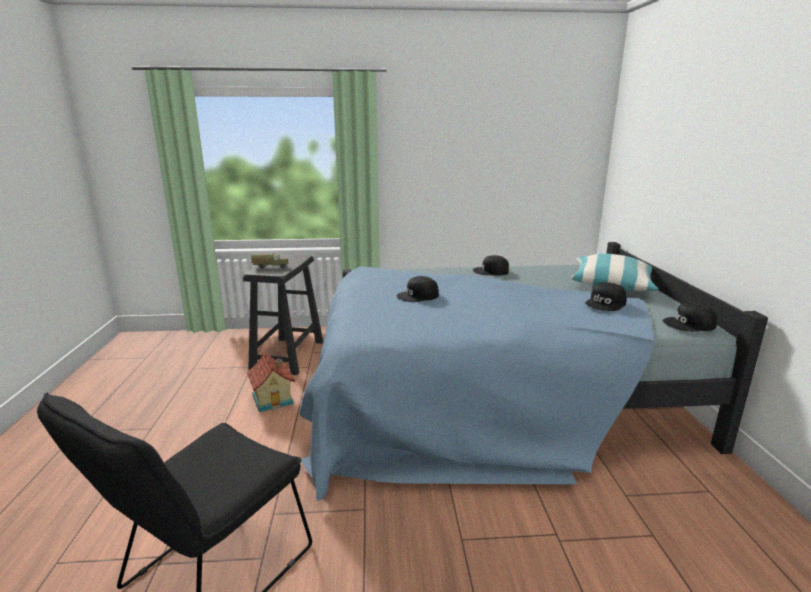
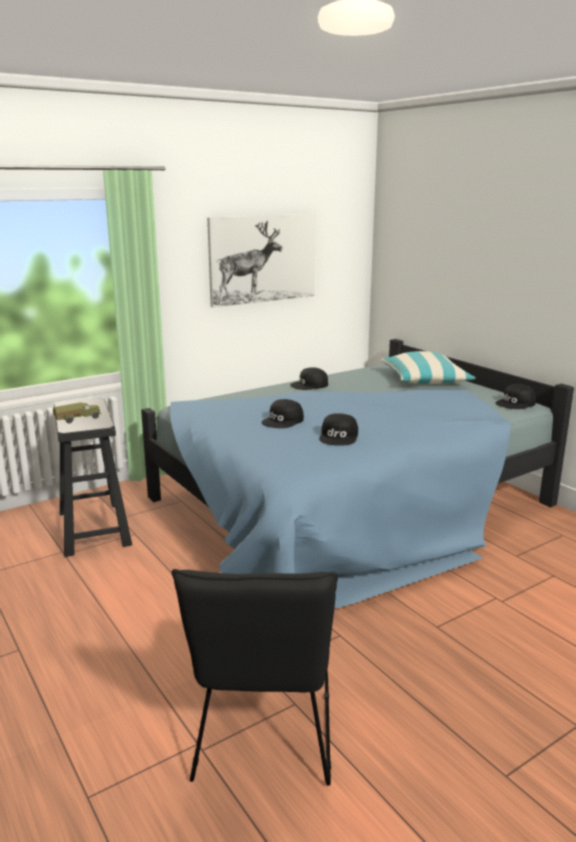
camera: 30 degrees left, 0 degrees up
(274, 399) = (135, 576): toy house -> none
(484, 154) = (263, 259): none -> picture
(606, 303) = (446, 397): black cap -> black cap (339, 437)

